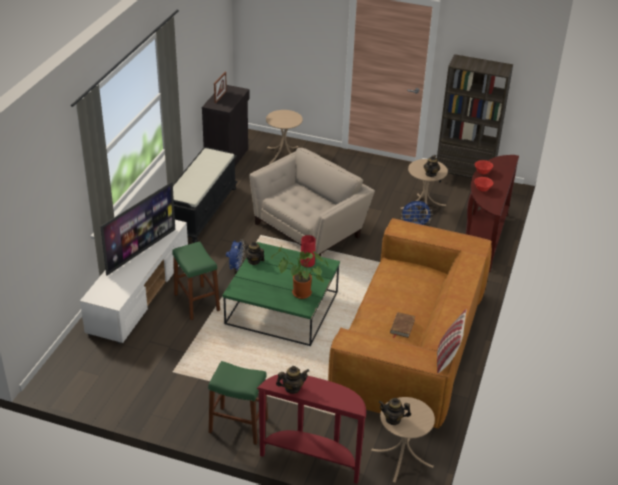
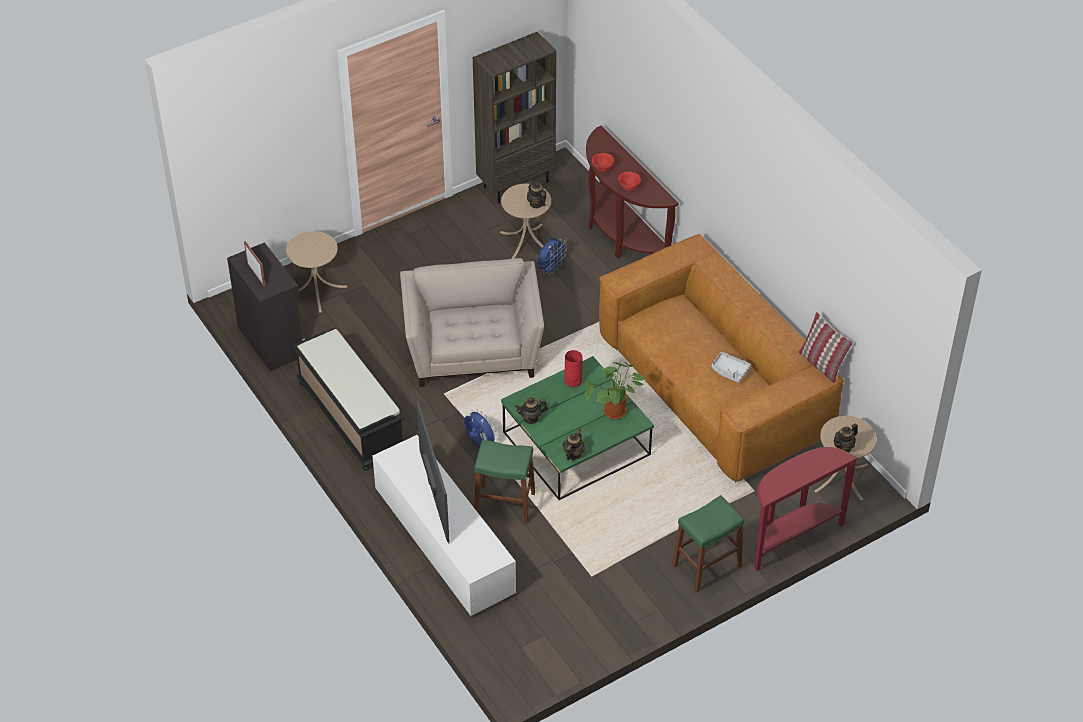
camera: 50 degrees left, 10 degrees up
(292, 388) = (786, 484): teapot -> teapot (573, 454)
(402, 326) = (730, 371): brown book -> grey tray

